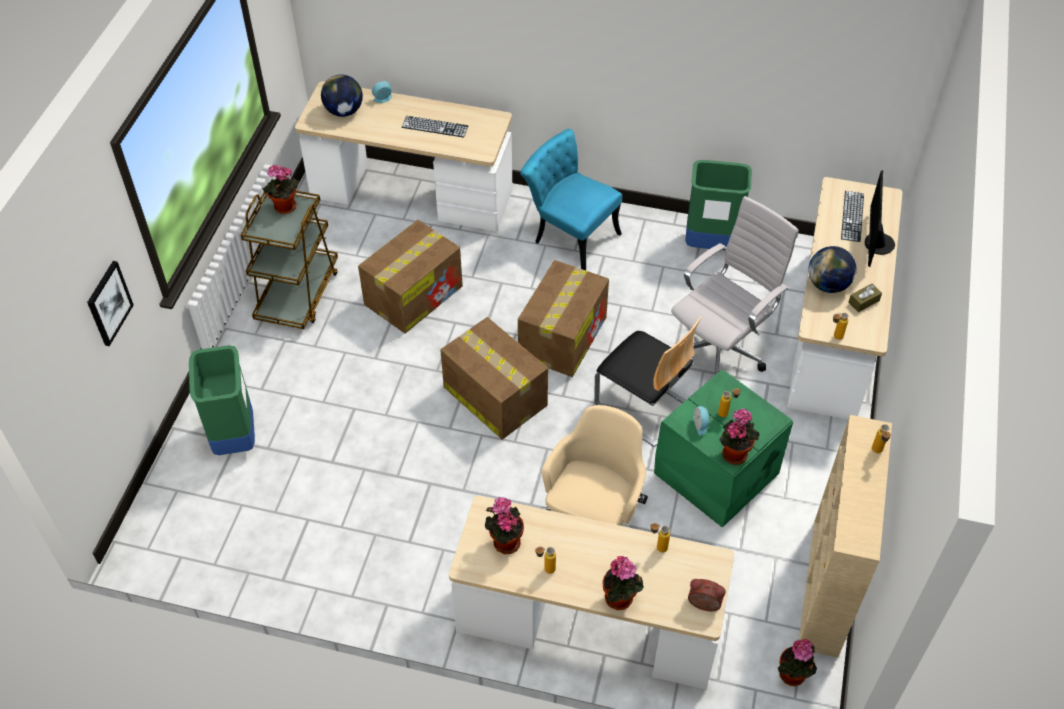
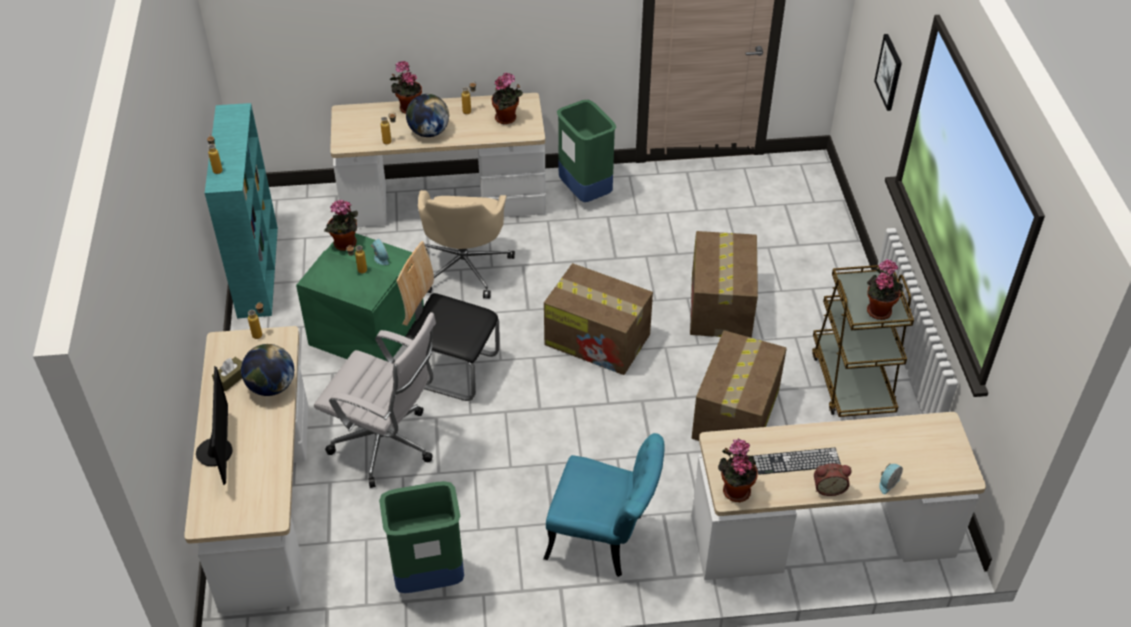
camera: 160 degrees right, 5 degrees down
(235, 437) = (801, 247): green trash can -> green trash can (584, 192)
(344, 111) = (919, 450): globe -> globe (429, 132)
(563, 336) = (558, 415): cardboard box -> cardboard box (721, 306)
(703, 605) = (347, 118): alarm clock -> alarm clock (828, 487)
(720, 350) = (387, 446): white office chair -> white office chair turned 90 degrees counterclockwise
(793, 677) = (279, 211): potted plant -> potted plant (734, 489)
(826, 588) = (257, 270): beige bookcase -> turquoise bookcase
(852, 216) = (248, 480): keyboard -> none

